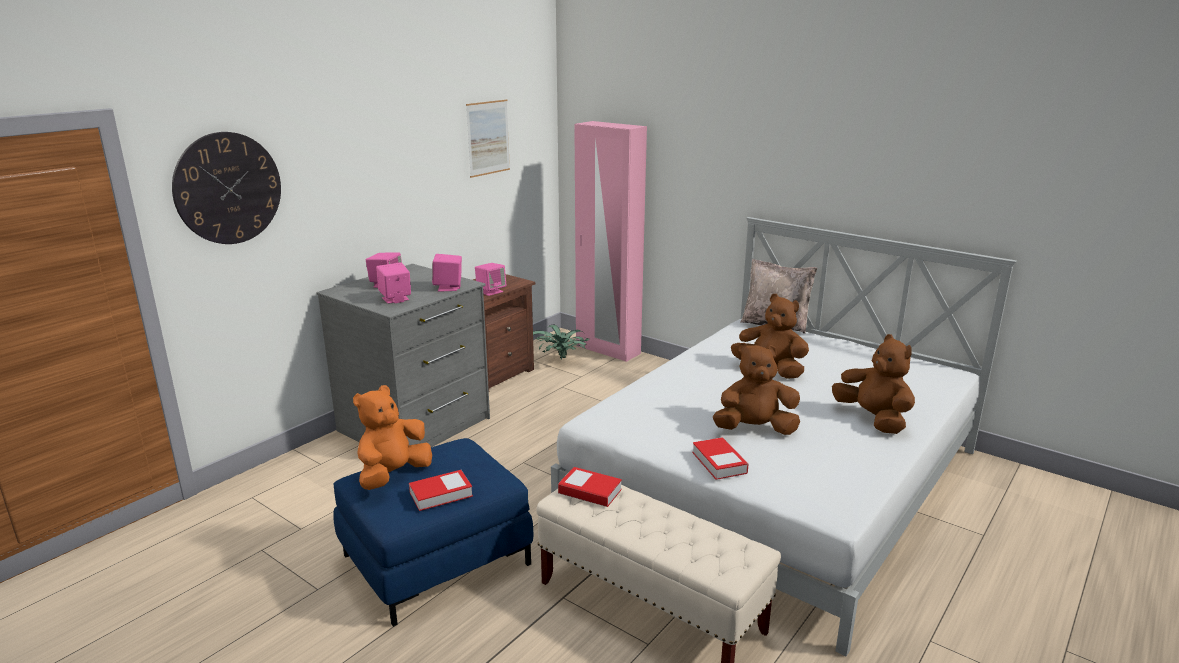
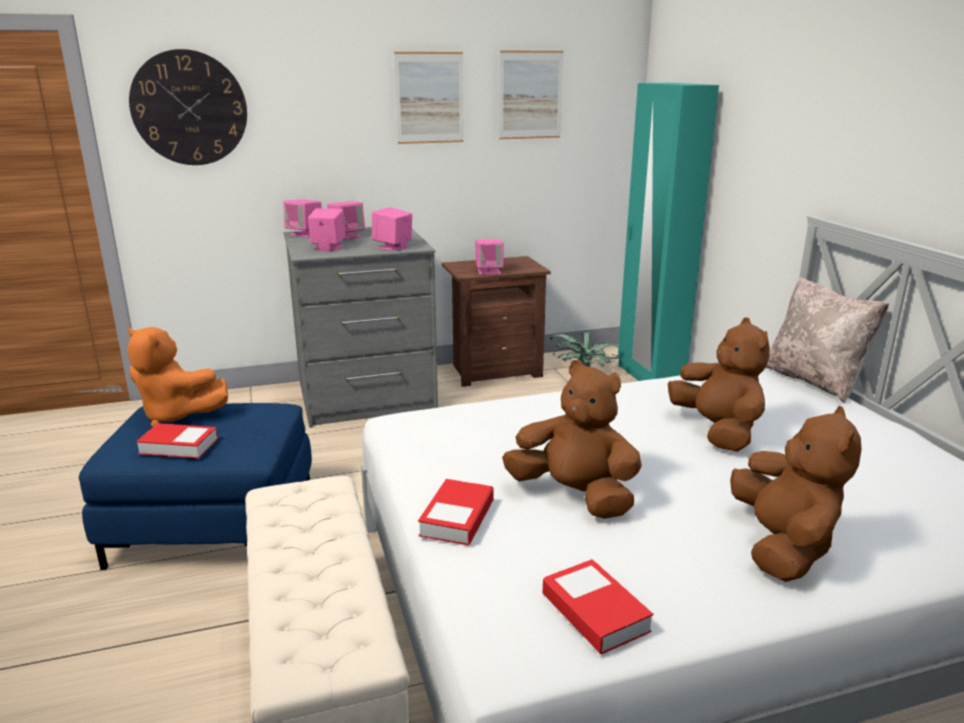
camera: 35 degrees right, 0 degrees up
(343, 290) = (305, 234): none -> pink speaker
(393, 475) = (176, 415): orange plush toy -> orange plush toy turned 135 degrees counterclockwise
(420, 150) = (429, 98): none -> picture
(590, 491) = (307, 498): book -> book (595, 612)
(607, 350) = (649, 378): pink wardrobe -> turquoise wardrobe

